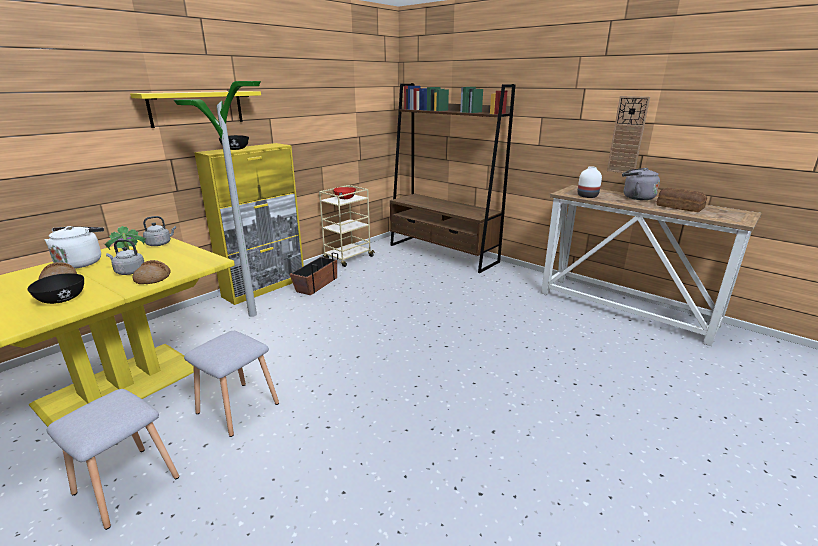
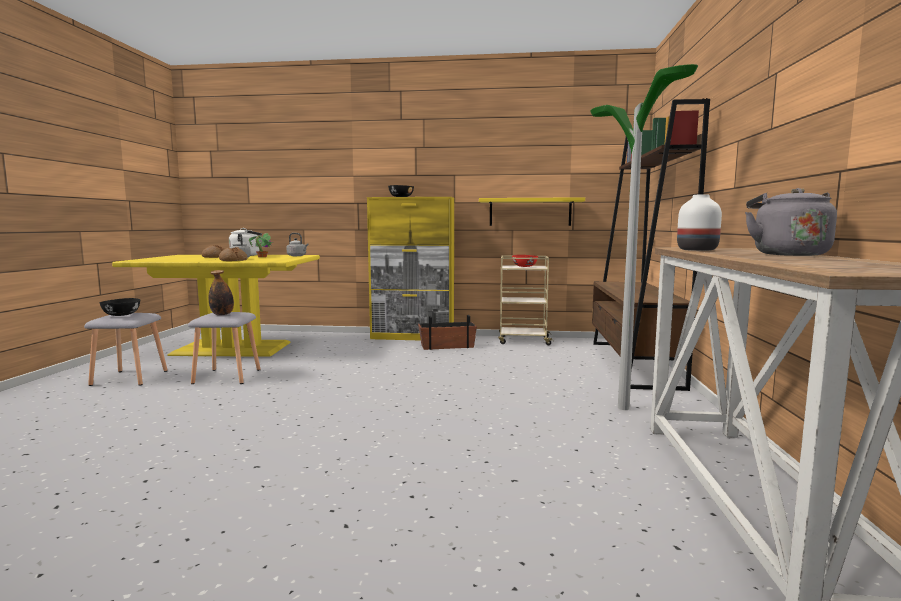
camera: 55 degrees right, 15 degrees down
(62, 299) = (187, 259): black bowl -> black bowl (121, 315)
(197, 108) = (384, 163): yellow shelf -> yellow shelf (530, 212)
(232, 346) = (222, 314): none -> bottle
(252, 314) = (363, 346): floor lamp -> floor lamp (623, 408)
(627, 135) = (817, 136): wall clock -> none
(679, 207) = (812, 260): bread -> none

